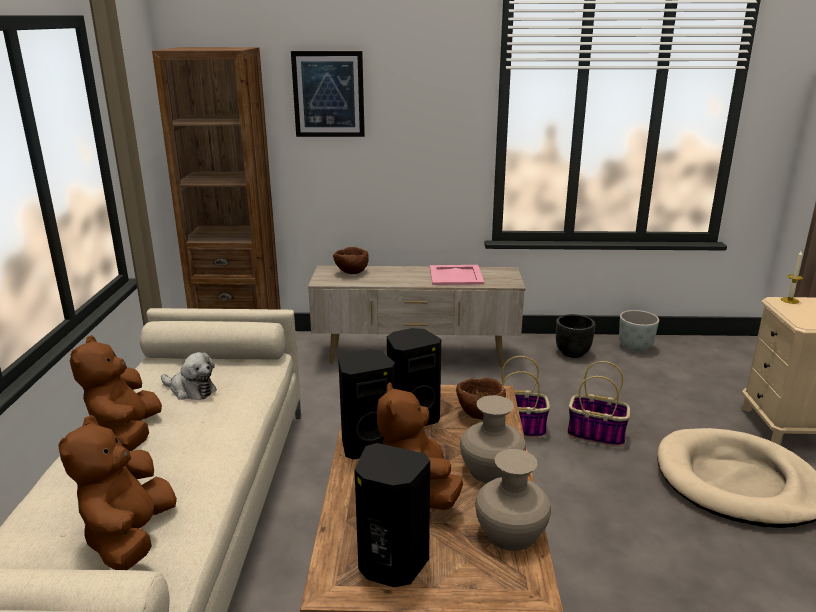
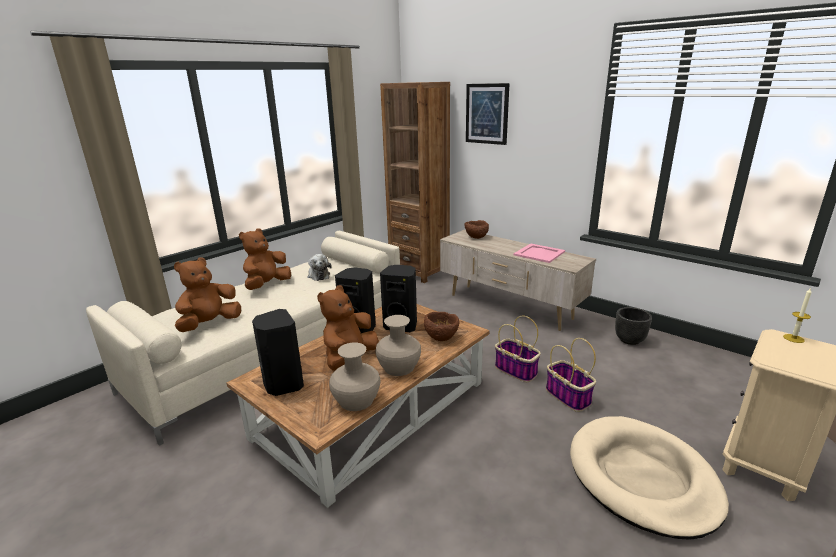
camera: 40 degrees right, 0 degrees up
(635, 347) = (695, 354): grey planter -> none

